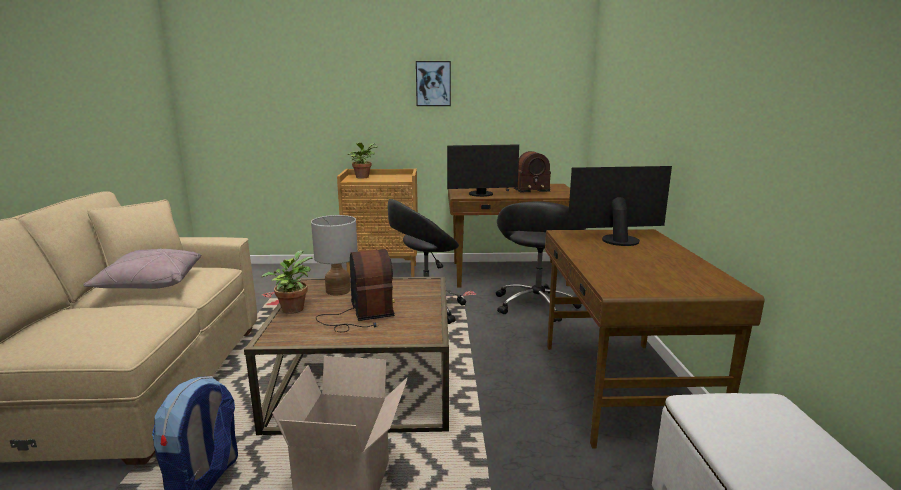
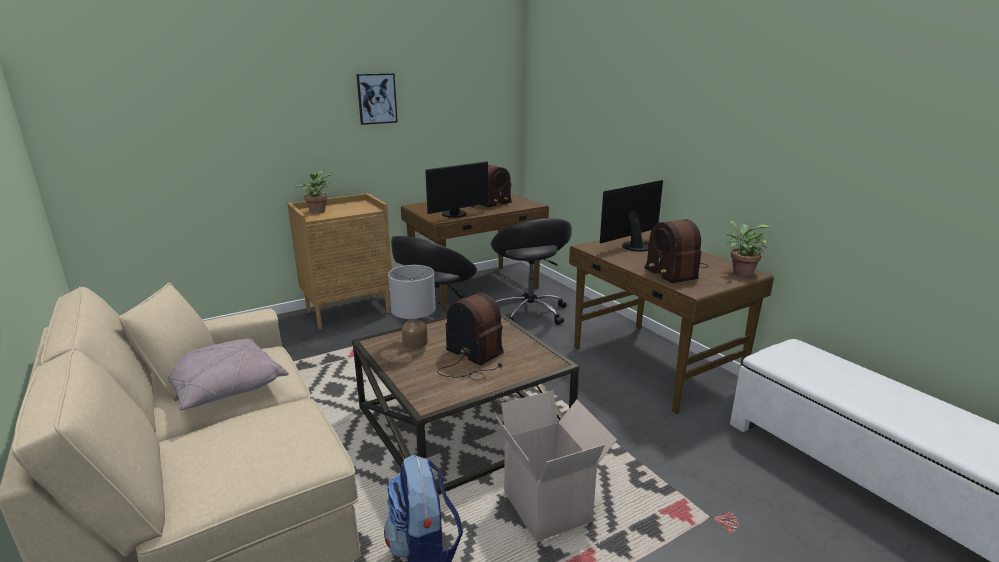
camera: 30 degrees left, 5 degrees up
(293, 308) = (400, 371): potted plant -> potted plant (740, 272)
(626, 268) = (674, 270): none -> radio

